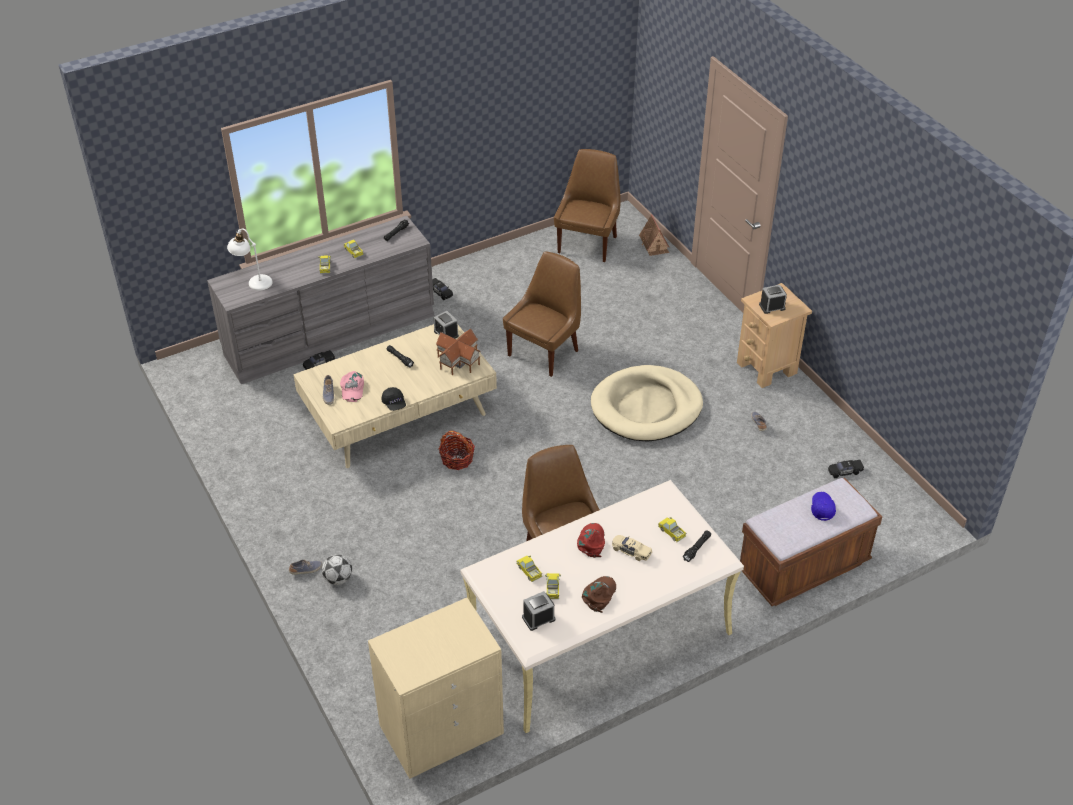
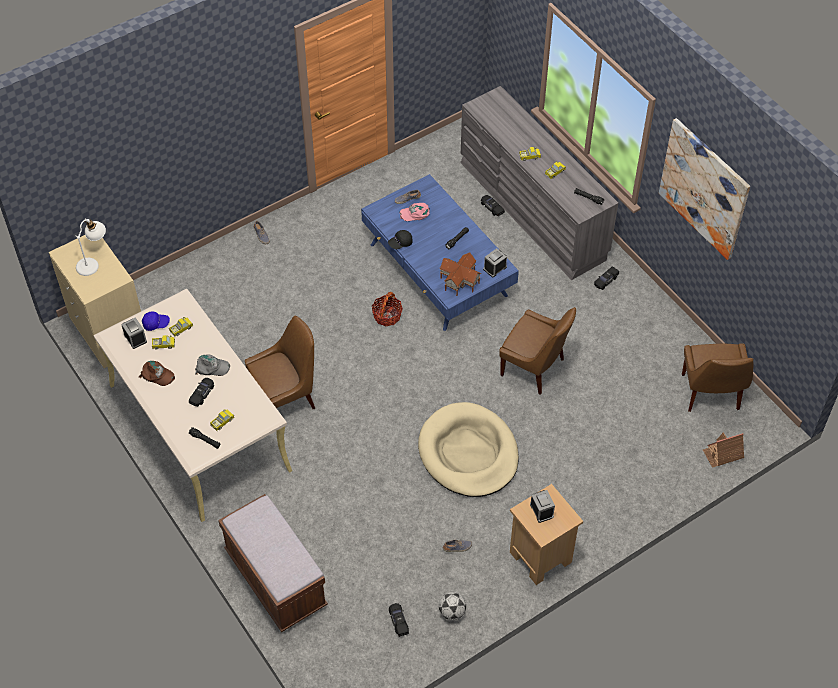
camera: 85 degrees right, 10 degrees up
(252, 279) = (505, 113): white table lamp -> white table lamp (93, 260)
(338, 579) = (253, 256): football -> football (452, 612)
(399, 414) = (437, 270): beige coffee table -> blue coffee table
(474, 102) = (704, 188): none -> picture
(588, 243) = (710, 394): brown chair -> brown chair turned 75 degrees clockwise
(591, 542) = (212, 367): red cap -> grey cap
(631, 551) = (202, 394): beige toy car -> black toy car
(822, 508) = (279, 553): blue cap -> blue cap (156, 324)

